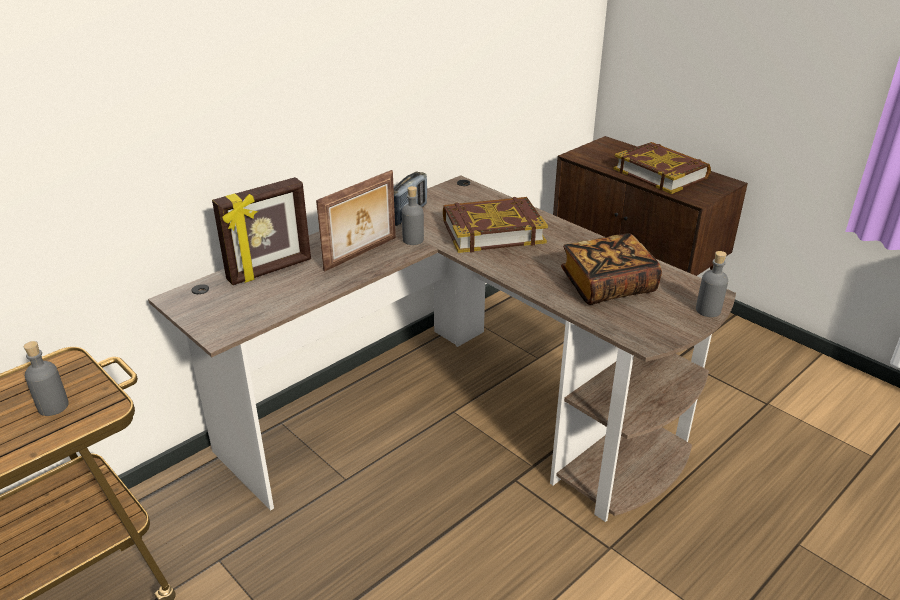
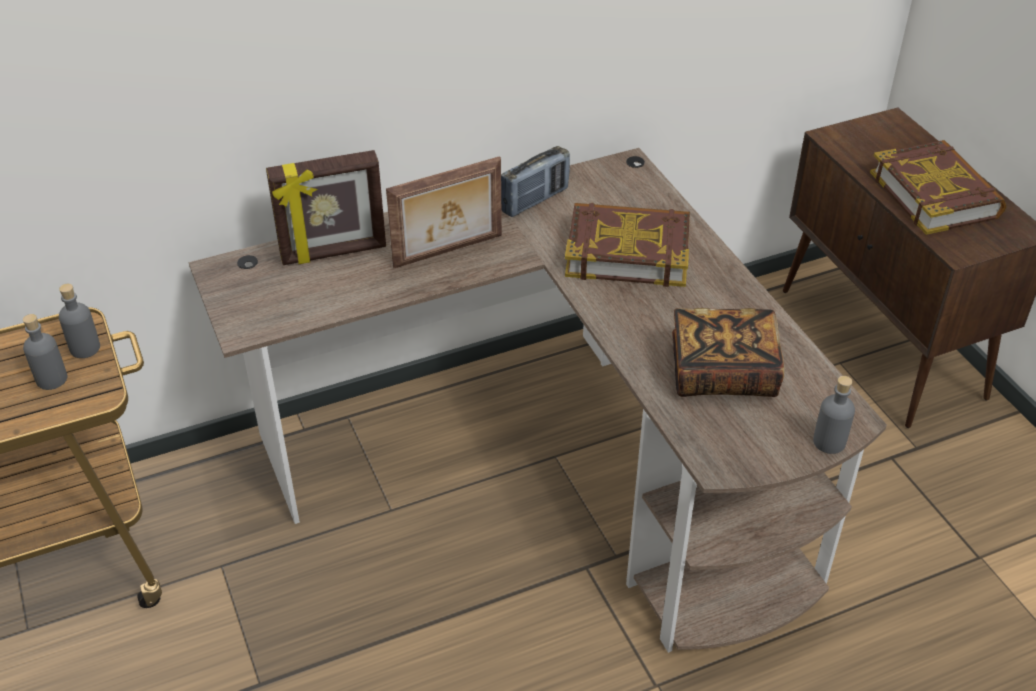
camera: 20 degrees right, 10 degrees up
(413, 240) = (521, 243): grey bottle -> grey bottle (85, 348)

